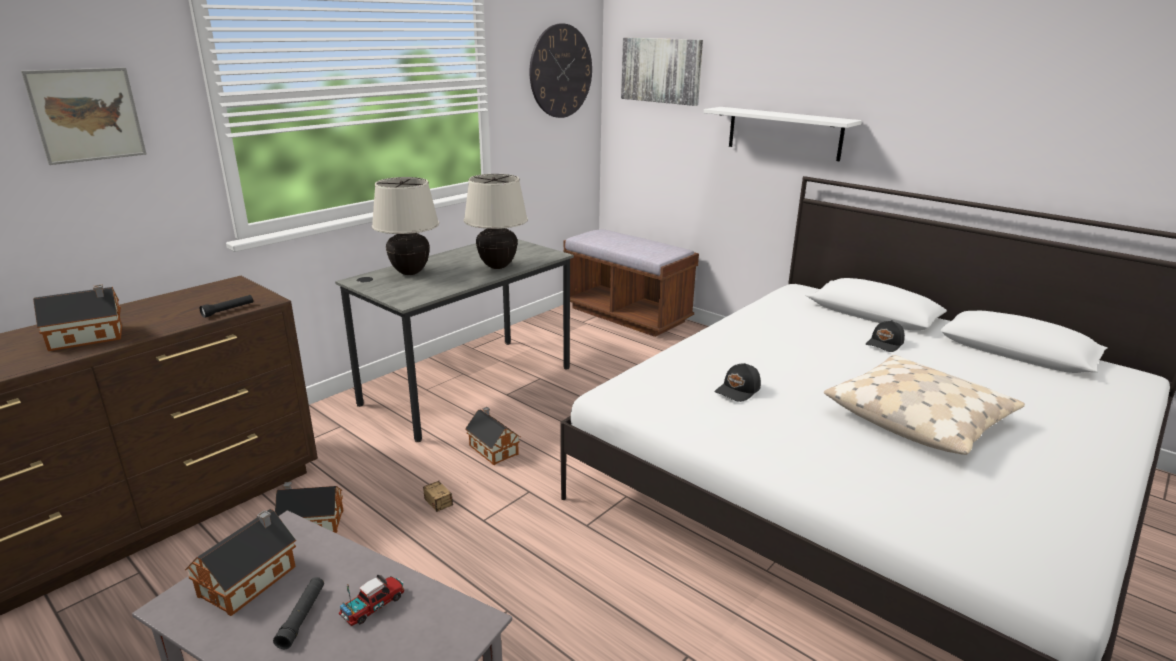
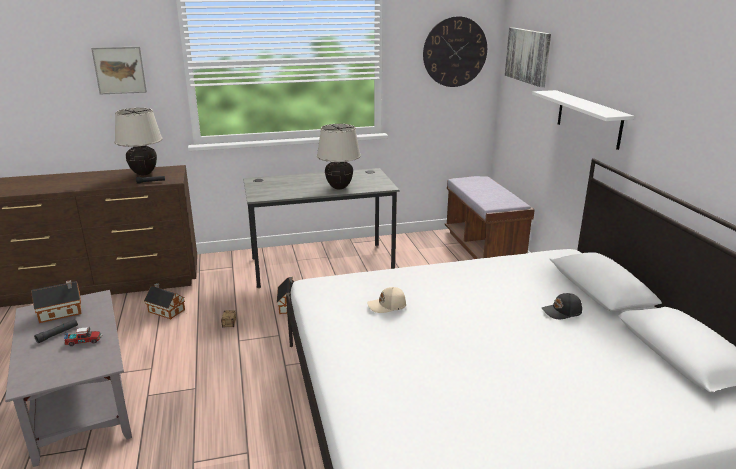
camera: 35 degrees right, 0 degrees up
(90, 337) = (86, 182): toy house -> none
(409, 272) = (286, 181): beige table lamp -> beige table lamp (143, 173)
(738, 391) = (387, 306): black cap -> beige cap
(918, 418) = (486, 367): beige pillow -> none

